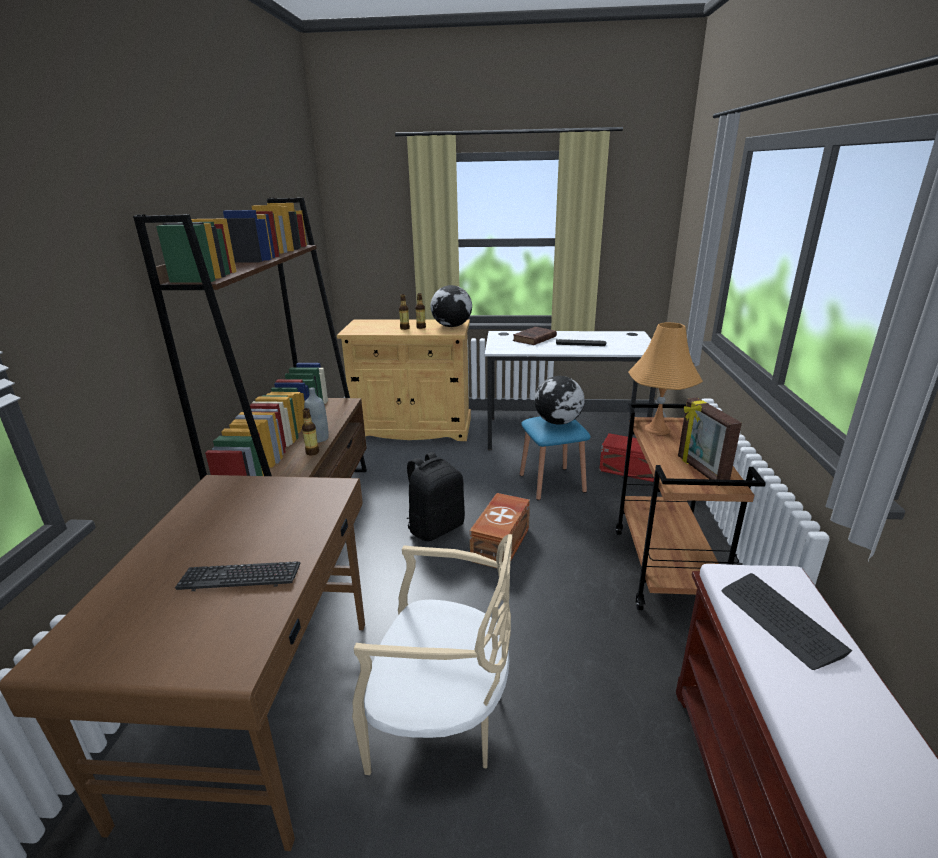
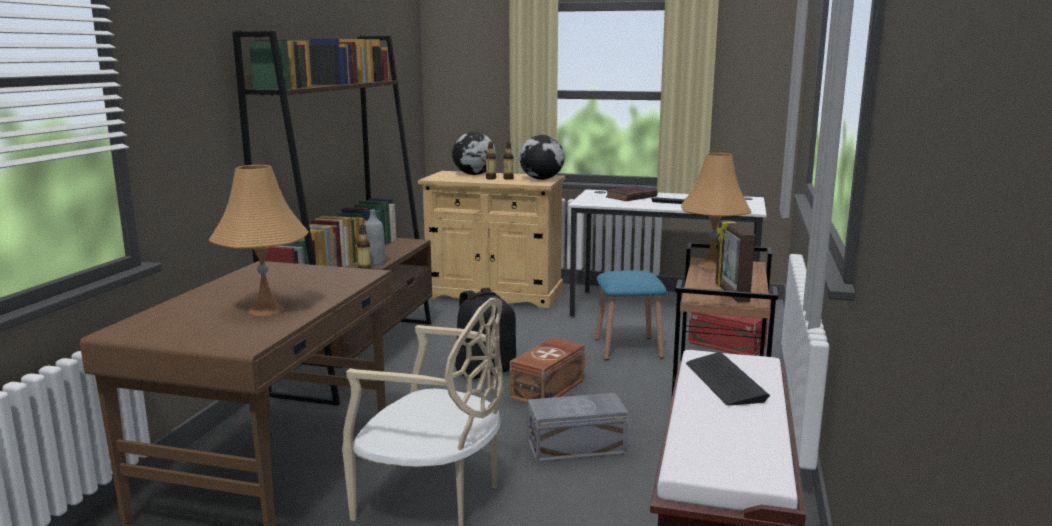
camera: 10 degrees right, 10 degrees down
(240, 577) = (266, 310): keyboard -> orange table lamp
(556, 622) = (578, 448): none -> grey storage box
(557, 422) = (633, 275): globe -> globe (474, 174)

